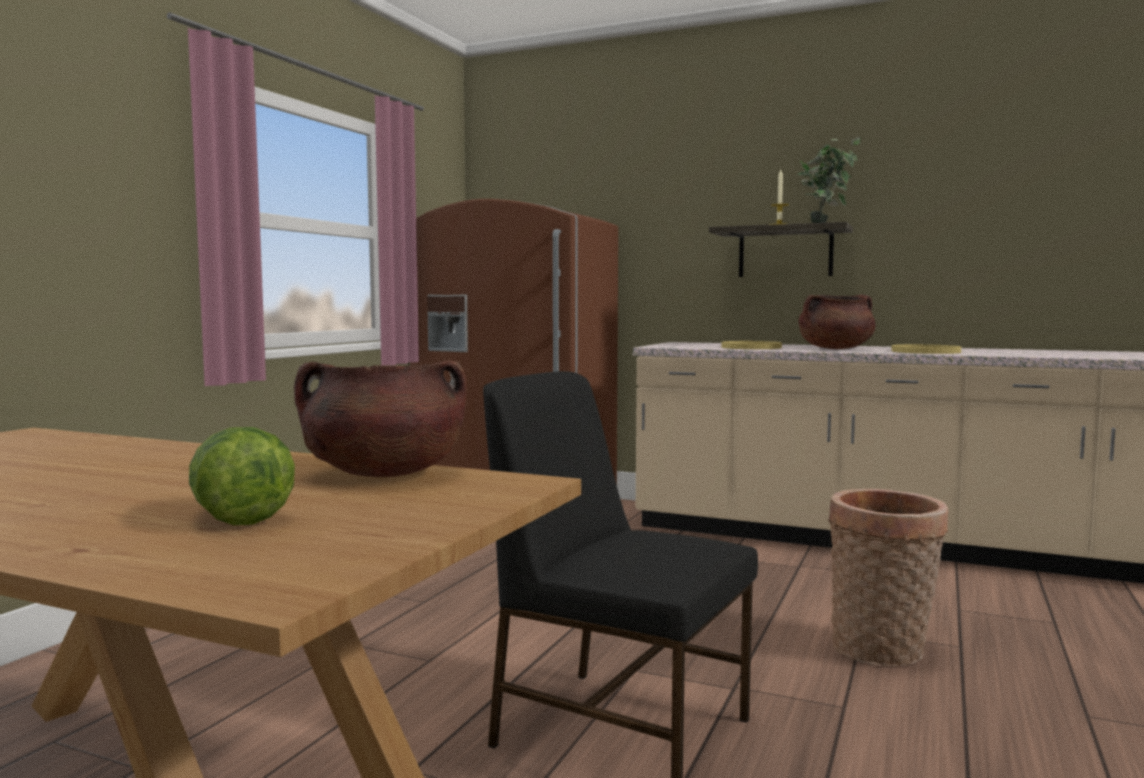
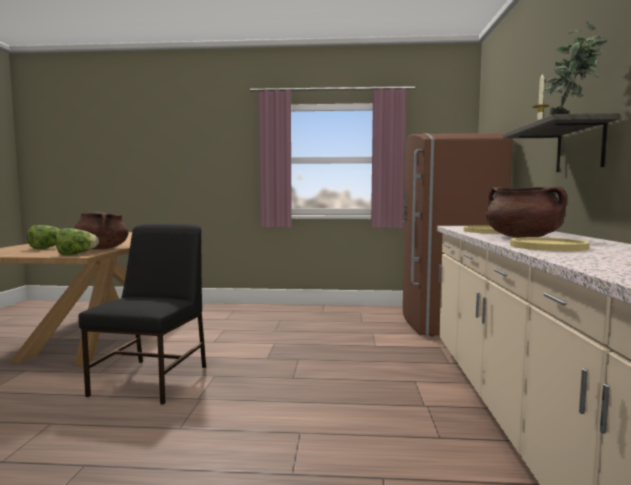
camera: 70 degrees right, 0 degrees up
(495, 486) = (76, 254): none -> lettuce
(882, 651) = (266, 440): basket -> none

